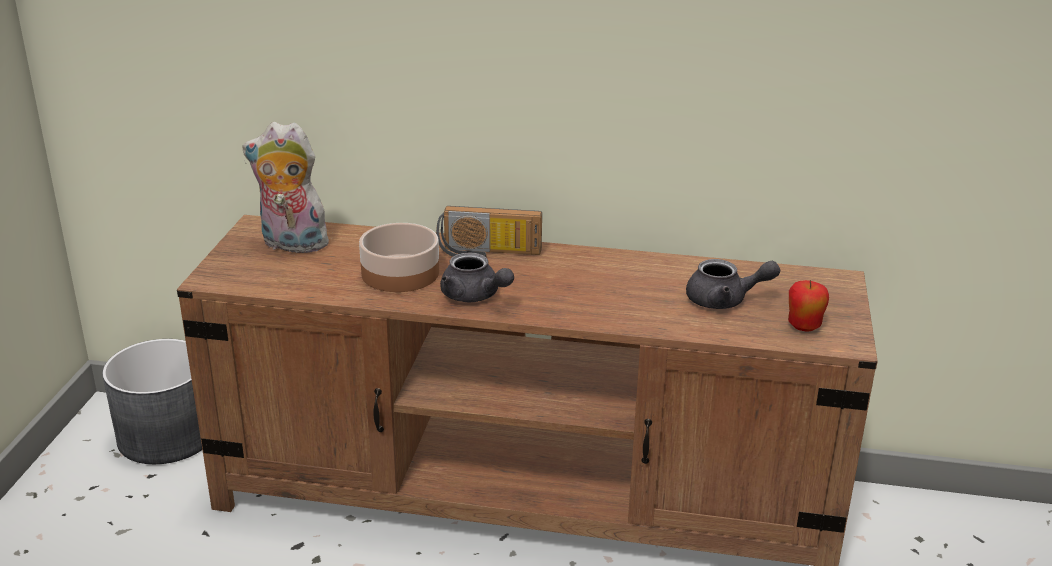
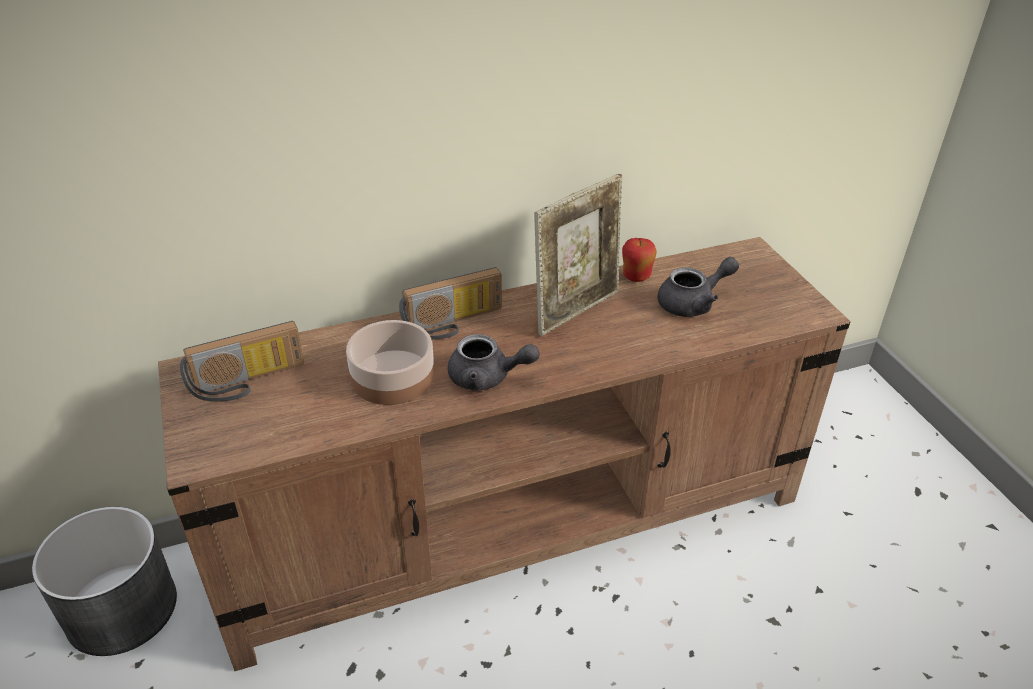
camera: 30 degrees left, 10 degrees up
(291, 245) = (248, 382): plush toy -> radio
(606, 274) = (576, 310): none -> picture frame
(804, 327) = (773, 308): apple -> apple (636, 277)

